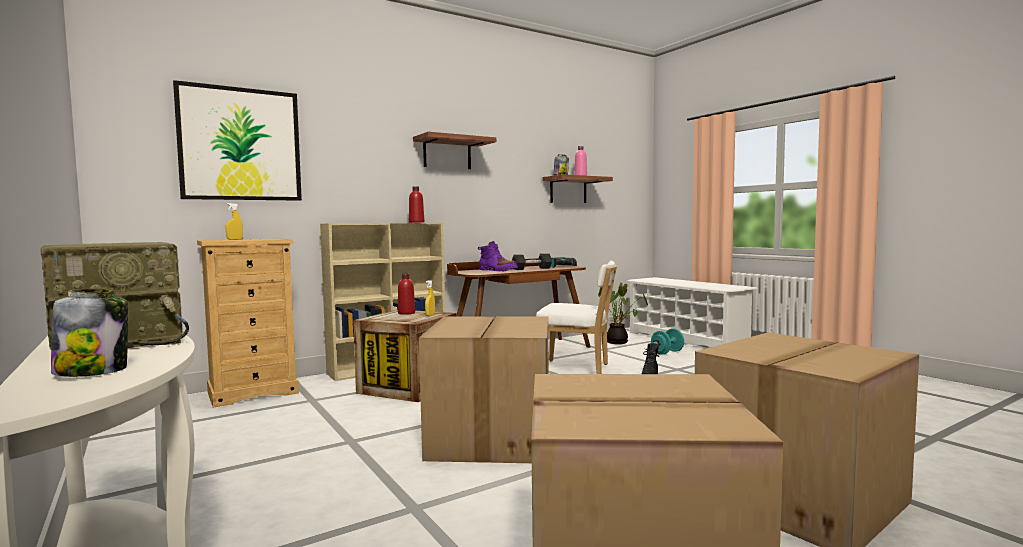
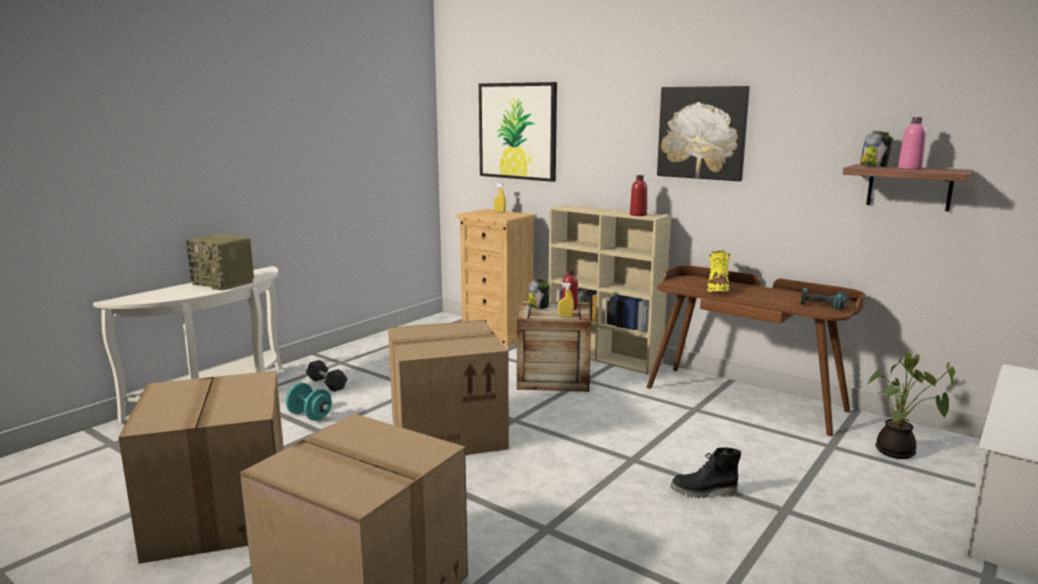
camera: 70 degrees right, 10 degrees up
(93, 371) = (165, 294): jar -> jar (539, 306)
(447, 153) = (702, 133): shelf -> picture
(497, 270) = (717, 288): purple boot -> yellow boot
(531, 269) = (764, 298): grey dumbbell -> grey dumbbell (327, 384)
(577, 369) = (699, 442): white chair -> none
(667, 352) = (884, 497): turquoise dumbbell -> turquoise dumbbell (309, 415)

